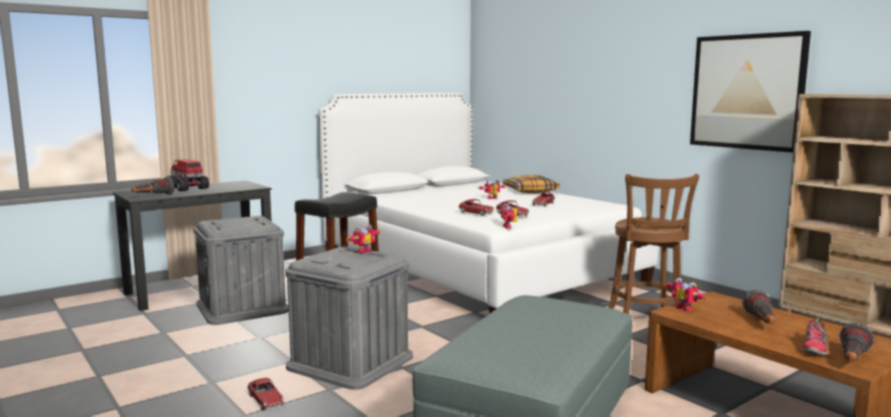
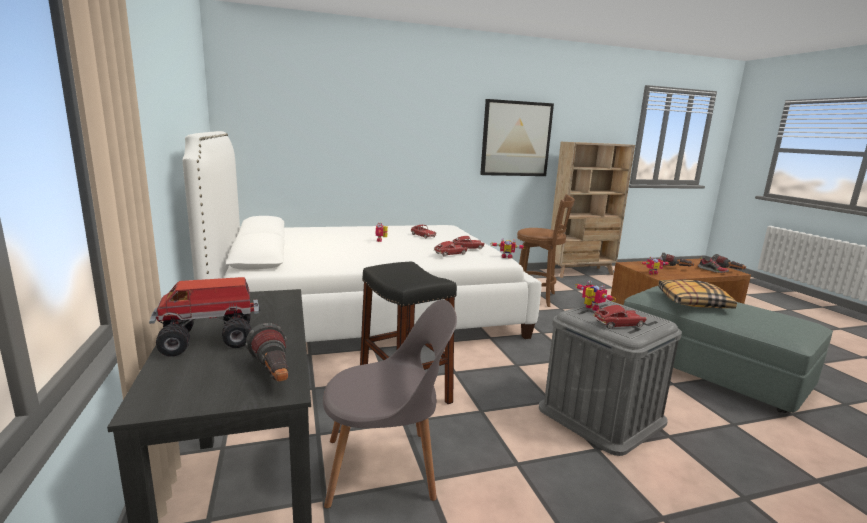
camera: 70 degrees left, 5 degrees up
(242, 307) = (386, 467): grey storage box -> grey chair
(265, 400) = (703, 479): toy car -> toy car (618, 324)
(530, 191) = (357, 228): pillow -> pillow (692, 302)

